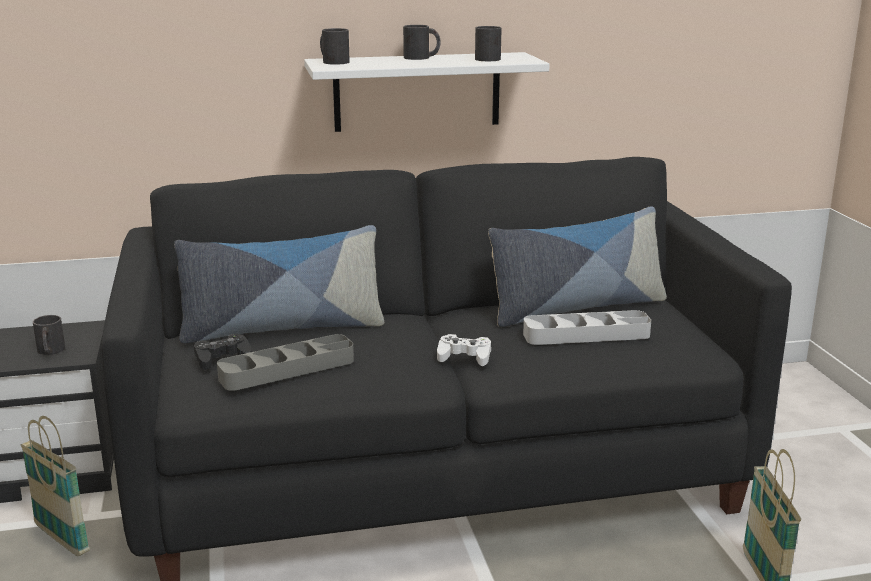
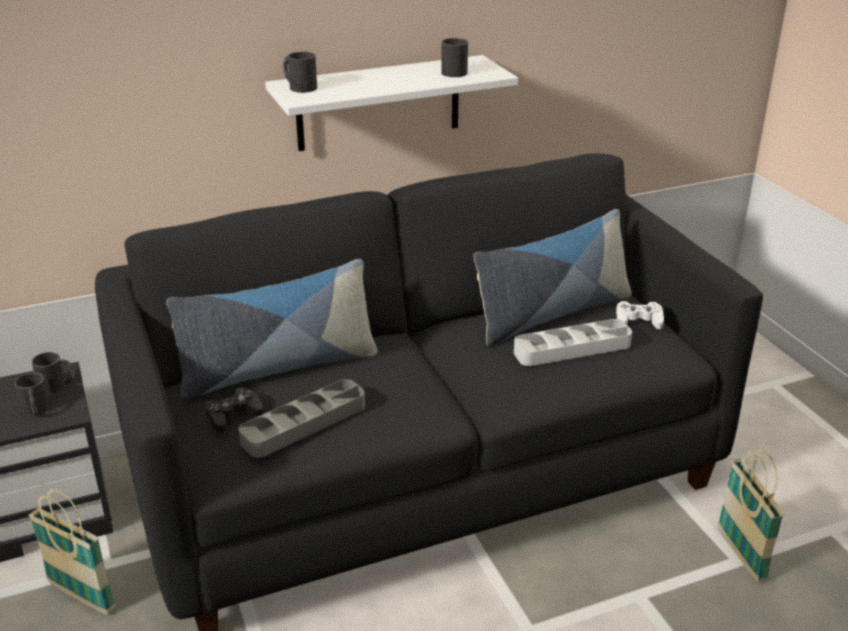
camera: 10 degrees left, 10 degrees up
(422, 57) = (386, 73): black mug -> black mug (58, 385)
(464, 356) = (466, 386): white game controller -> white game controller (638, 320)

